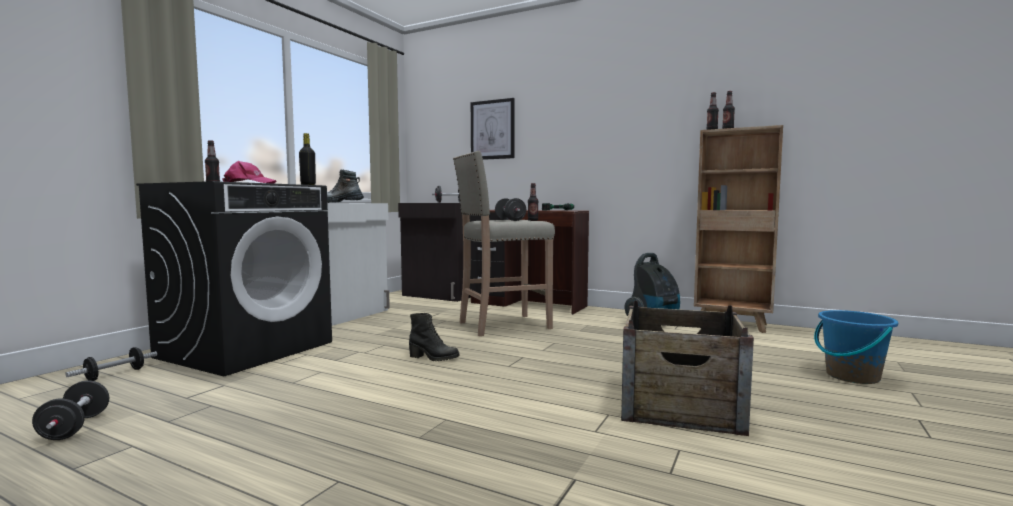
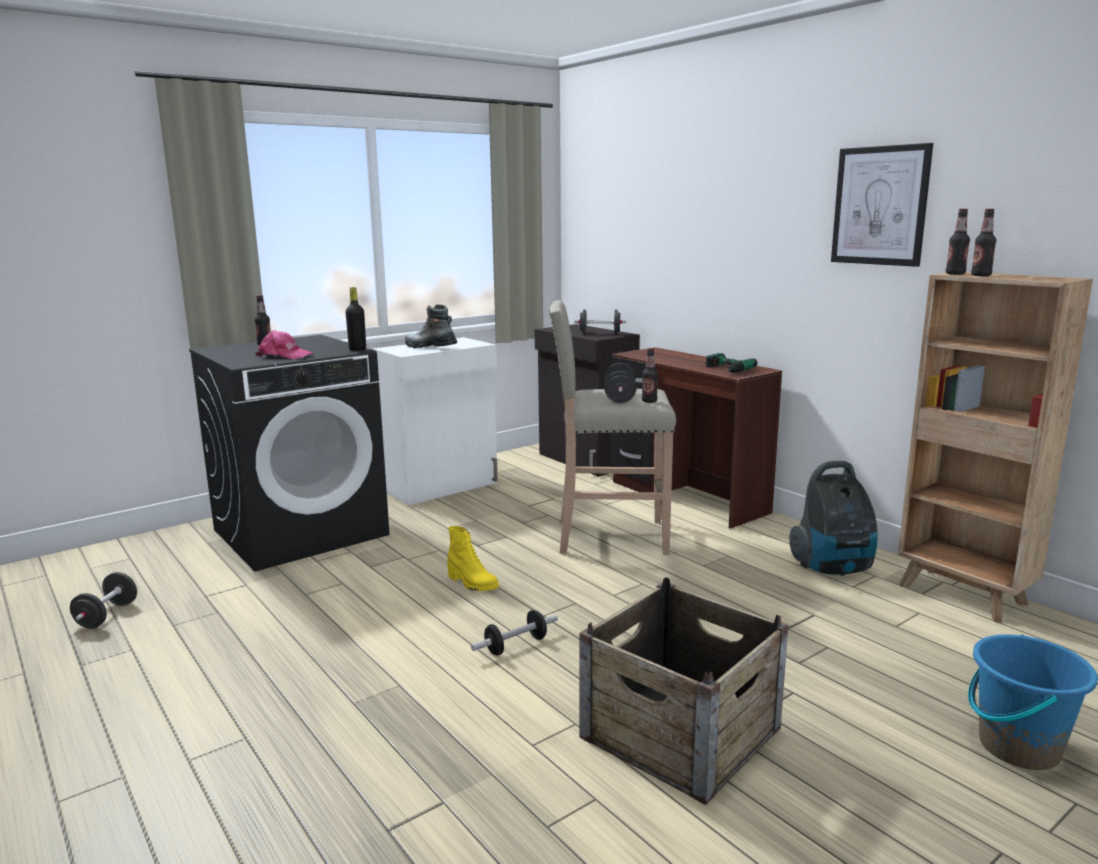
camera: 25 degrees right, 10 degrees up
(115, 374) = (172, 550): dumbbell -> dumbbell (516, 645)
(433, 358) = (472, 584): black boot -> yellow boot
(492, 130) = (663, 227): picture -> picture (880, 206)

